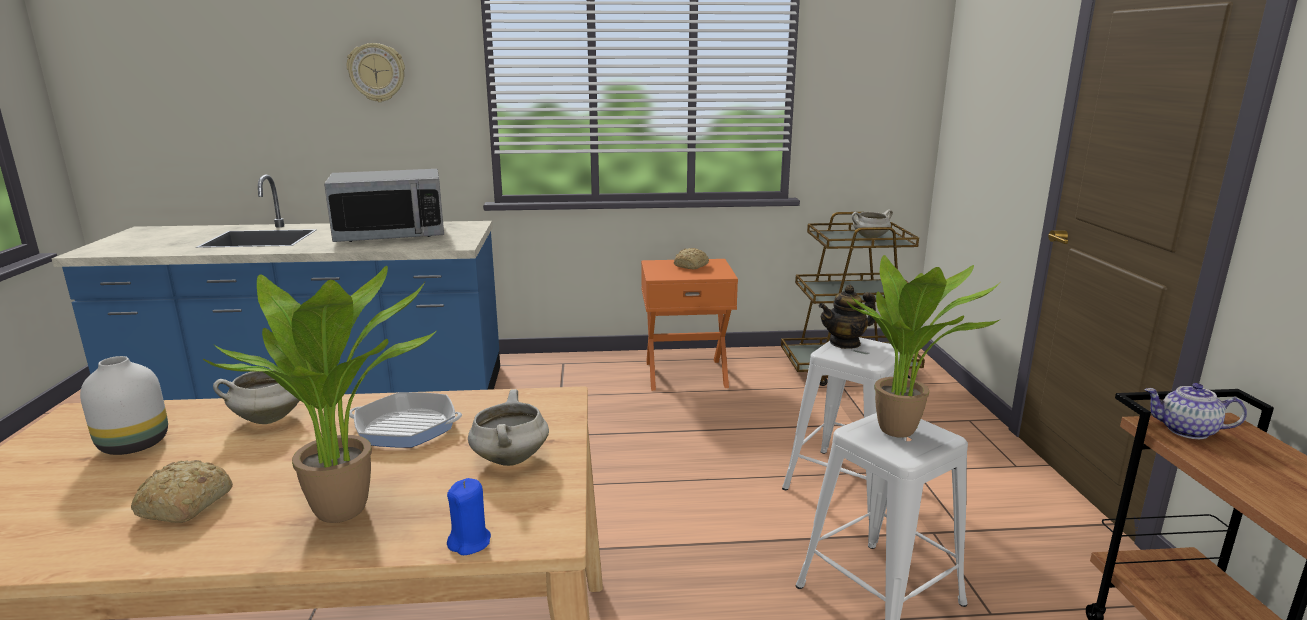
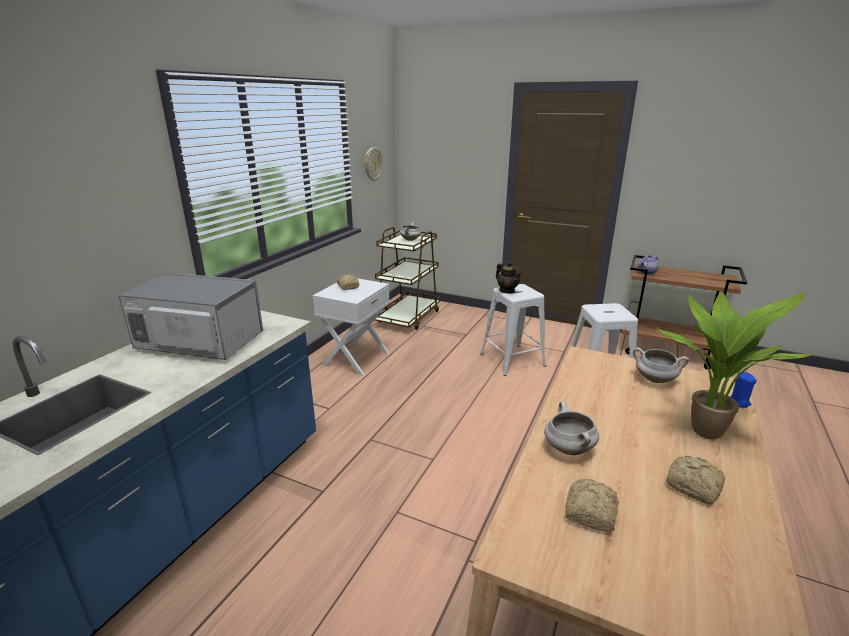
camera: 60 degrees left, 5 degrees up
(133, 444) = (589, 513): white vase -> bread
(377, 72) = (73, 184): wall clock -> wall clock (372, 164)
(391, 235) = (200, 343): microwave -> microwave turned 90 degrees counterclockwise
(406, 427) = (604, 402): frying pan -> none
(685, 374) = (355, 358): orange nightstand -> white nightstand
(845, 343) = (507, 291): teapot -> teapot turned 45 degrees counterclockwise
(903, 432) = (607, 310): potted plant -> none

